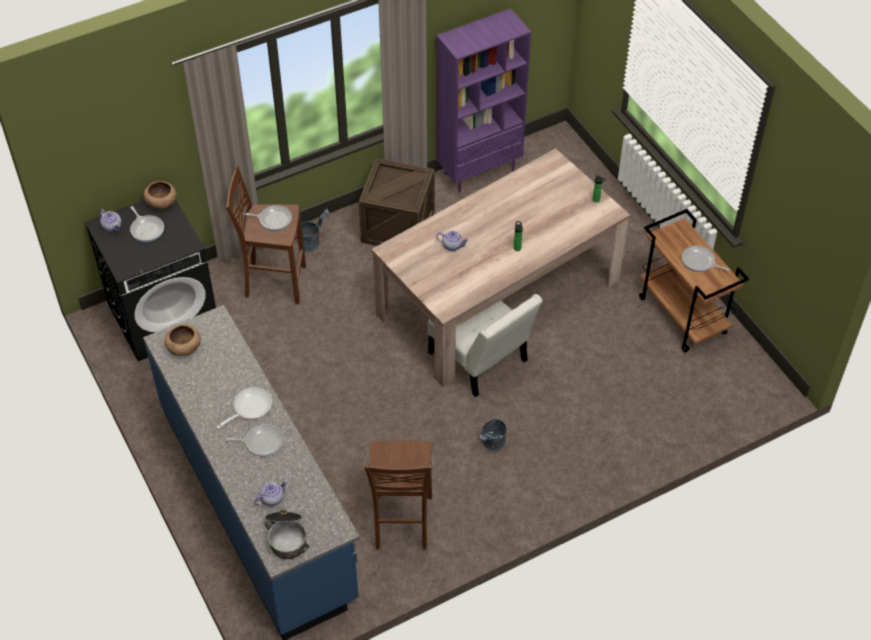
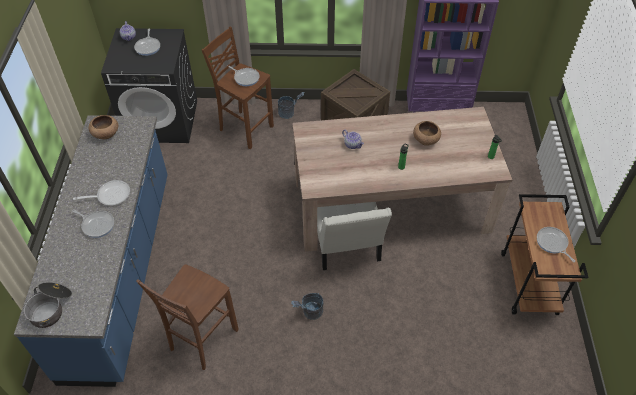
camera: 30 degrees right, 0 degrees up
(161, 202) = (171, 34): brown bowl -> brown bowl (426, 139)
(272, 498) = (67, 271): teapot -> none

